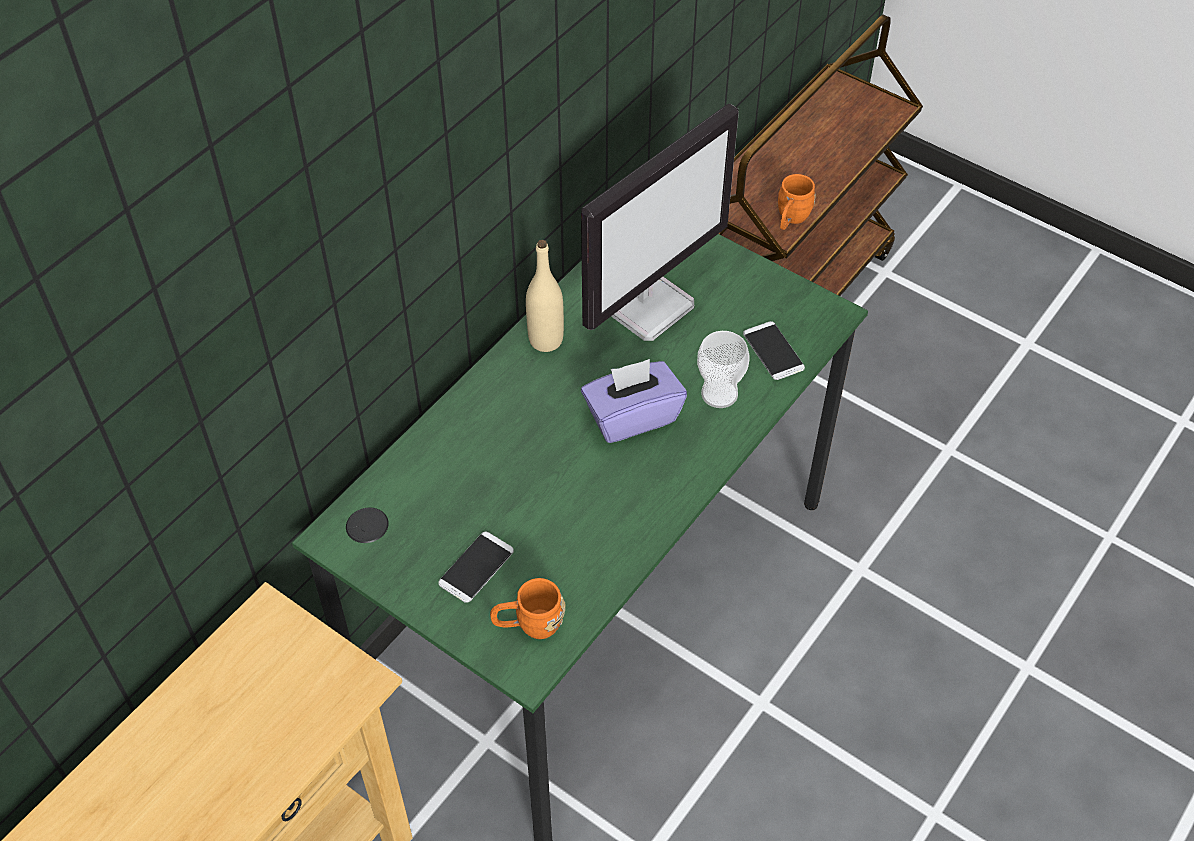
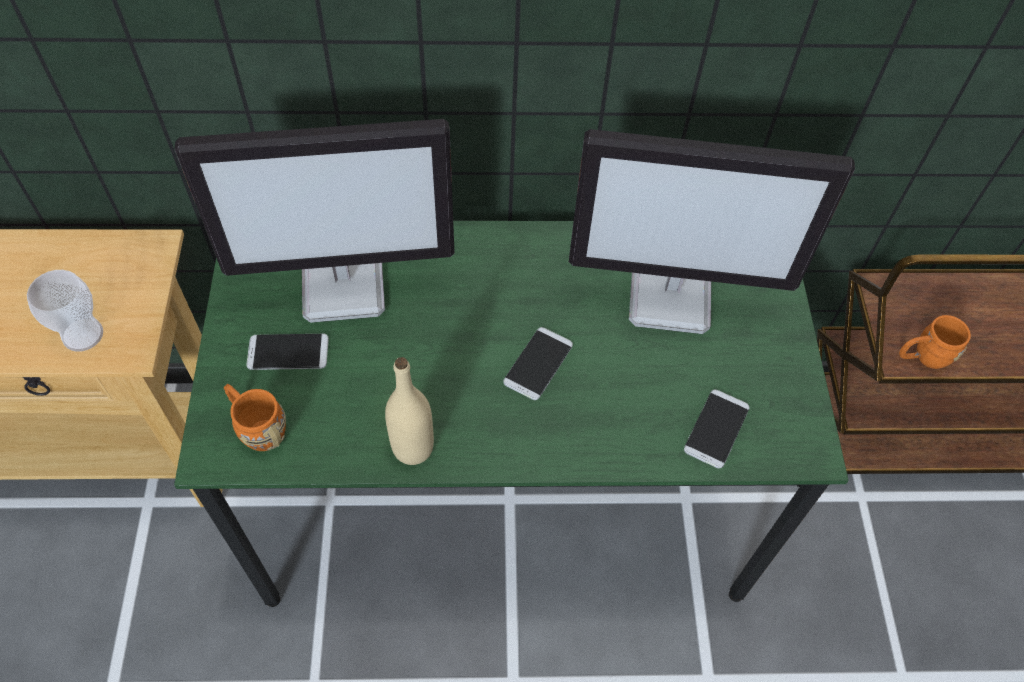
camera: 50 degrees right, 5 degrees up
(447, 494) = (345, 286): none -> monitor
(546, 340) = (561, 251): beige bottle -> beige bottle (413, 448)
(632, 416) = (538, 364): purple tissue box -> phone
(719, 394) = (625, 415): cup -> cup (83, 335)

